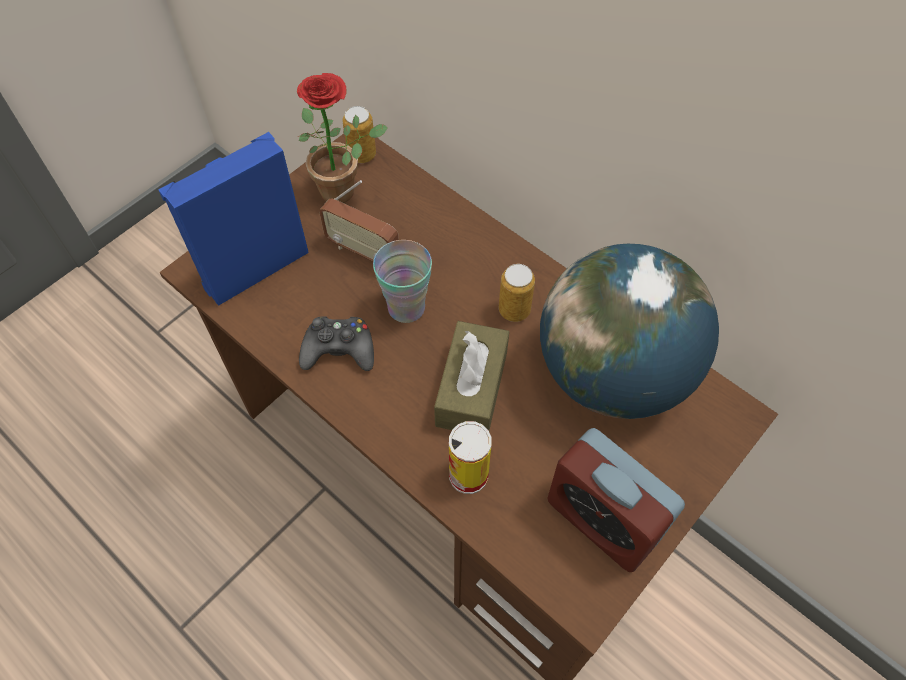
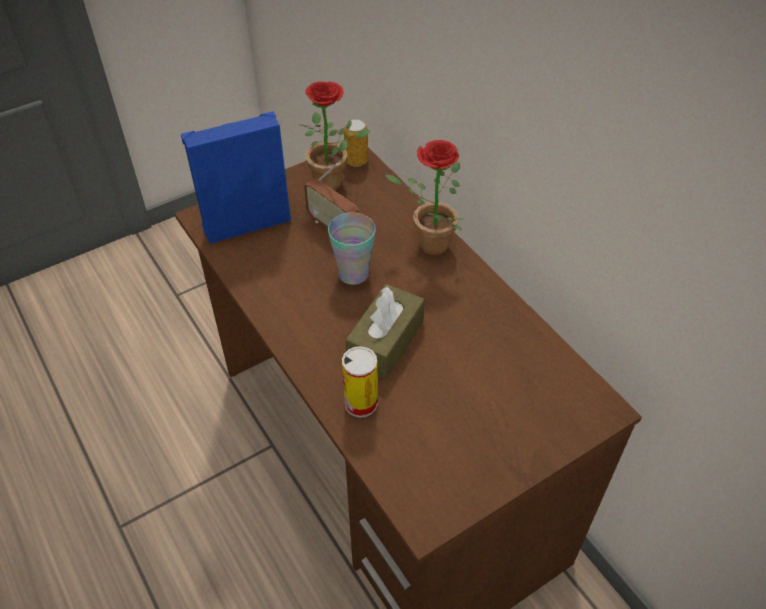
camera: 15 degrees right, 10 degrees down
(339, 350) = (290, 292): black game controller -> none
(480, 251) = (427, 246): none -> potted plant
(514, 310) = (440, 293): can -> none
(602, 520) = (460, 461): alarm clock -> none
(614, 372) = (507, 355): globe -> none

